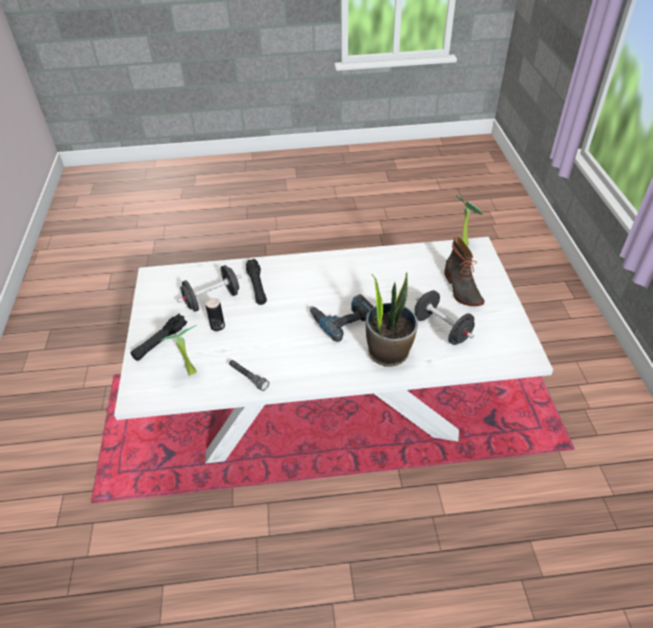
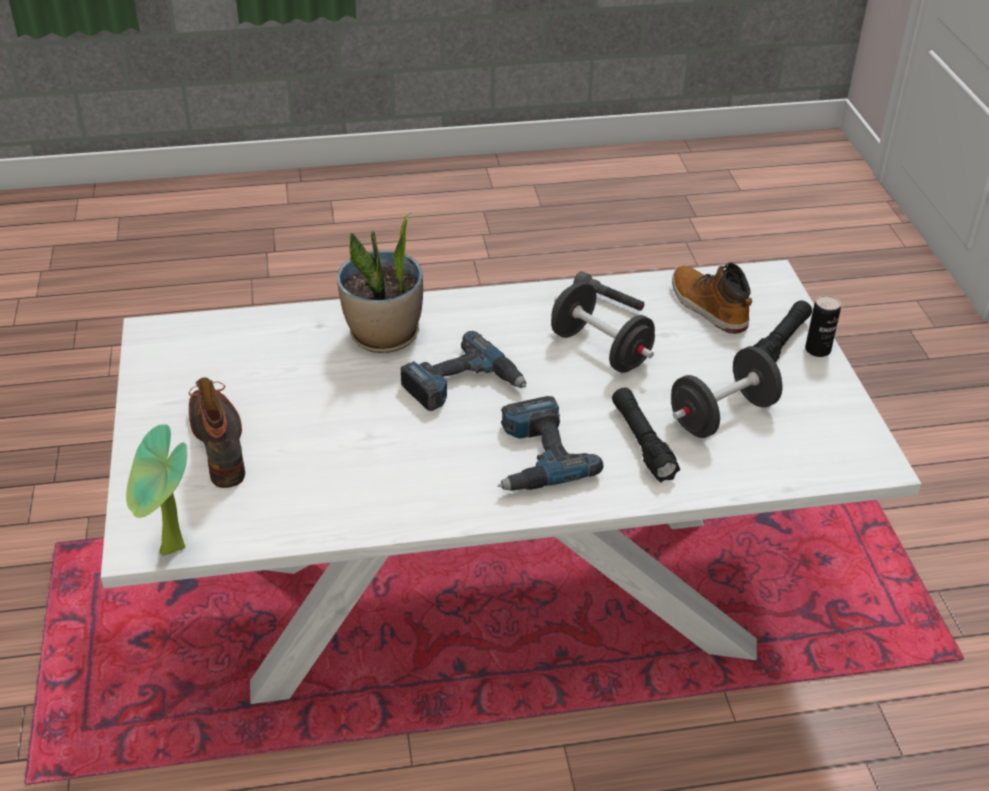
camera: 175 degrees right, 5 degrees down
(188, 371) = (707, 307): potted plant -> boot
(217, 326) = (690, 369): can -> can (817, 350)
(309, 280) = (535, 456): none -> power drill
(442, 329) = (284, 371): black dumbbell -> black dumbbell (600, 350)

